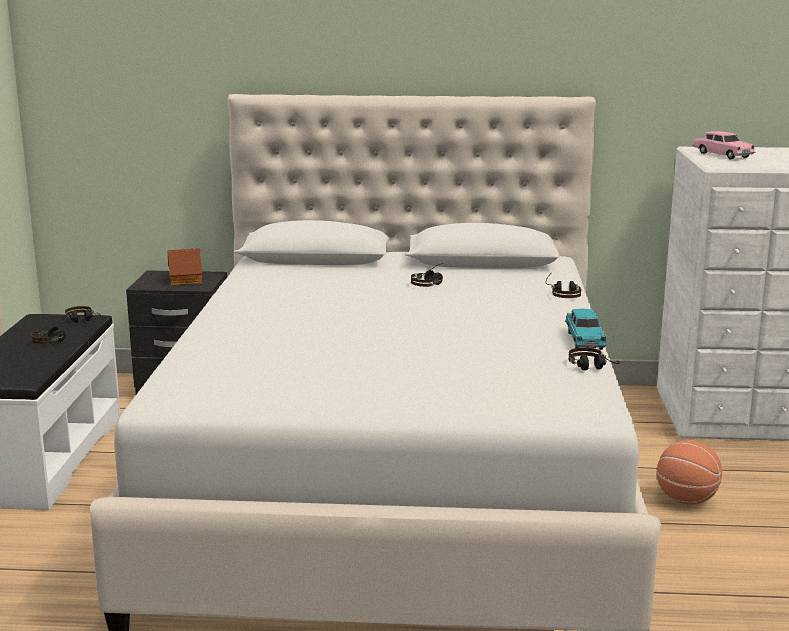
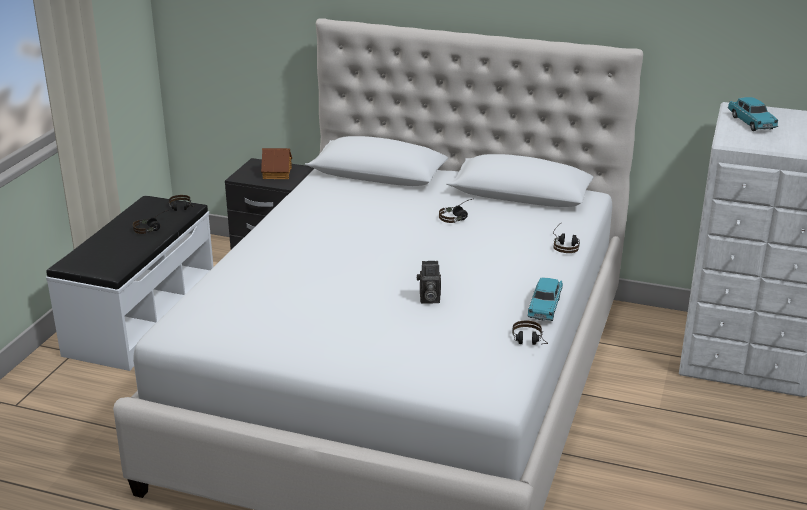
camera: 15 degrees right, 10 degrees up
(452, 346) = (428, 299): none -> camera
(686, 499) = (645, 442): basketball -> none
(722, 155) = (751, 122): pink toy car -> turquoise toy car

